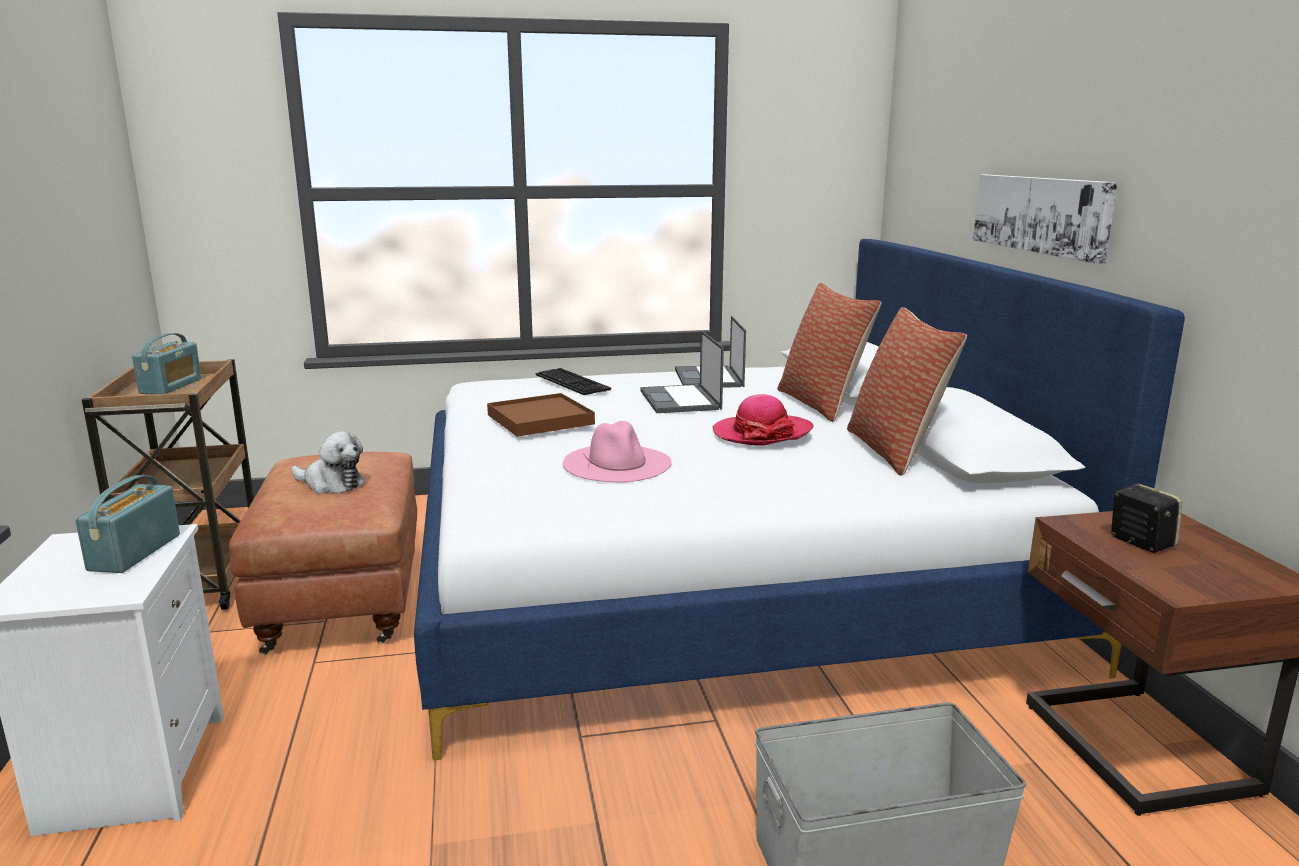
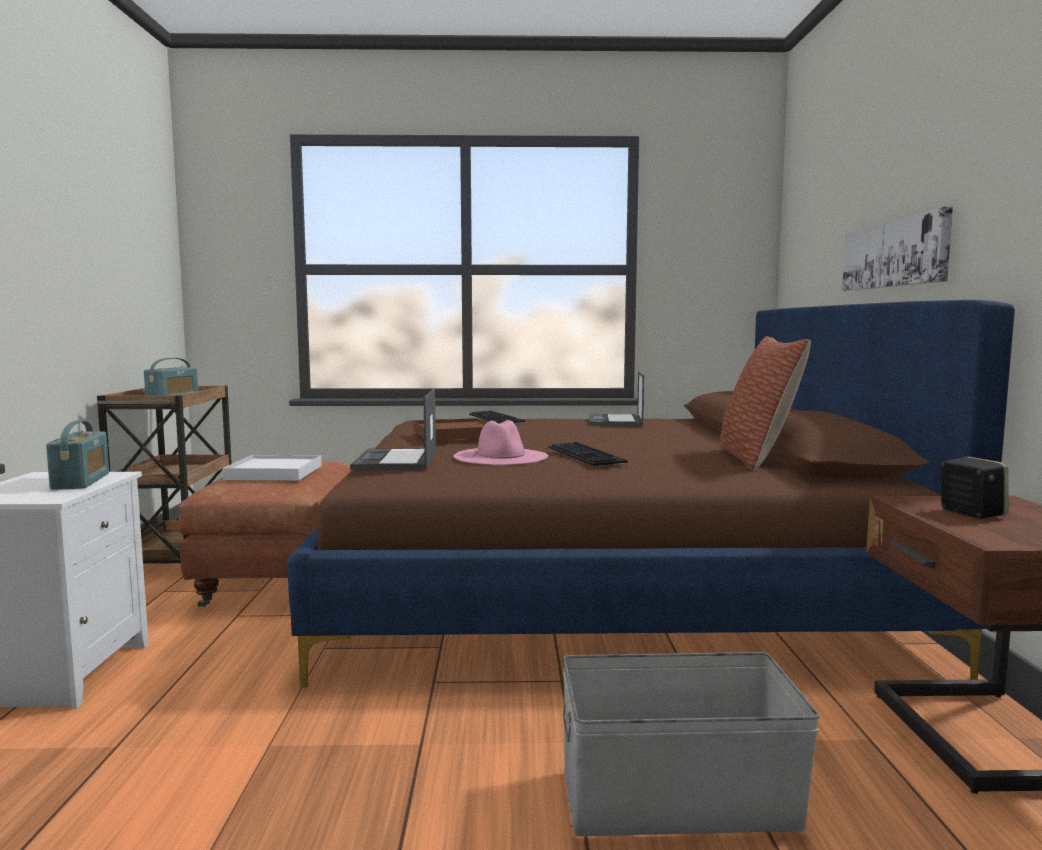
camera: 10 degrees right, 10 degrees down
(134, 552) = (81, 481): radio -> radio turned 150 degrees clockwise
(331, 484) = (274, 472): plush toy -> white tray
(680, 400) = (581, 429): laptop -> laptop (396, 461)
(713, 569) = (602, 577): white bed -> brown bed
(714, 456) = (587, 455): none -> keyboard
(762, 433) = (640, 446): hat -> none
(822, 404) = (706, 435): pillow -> none

